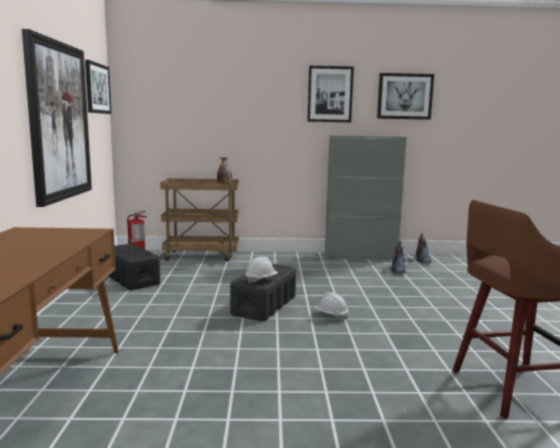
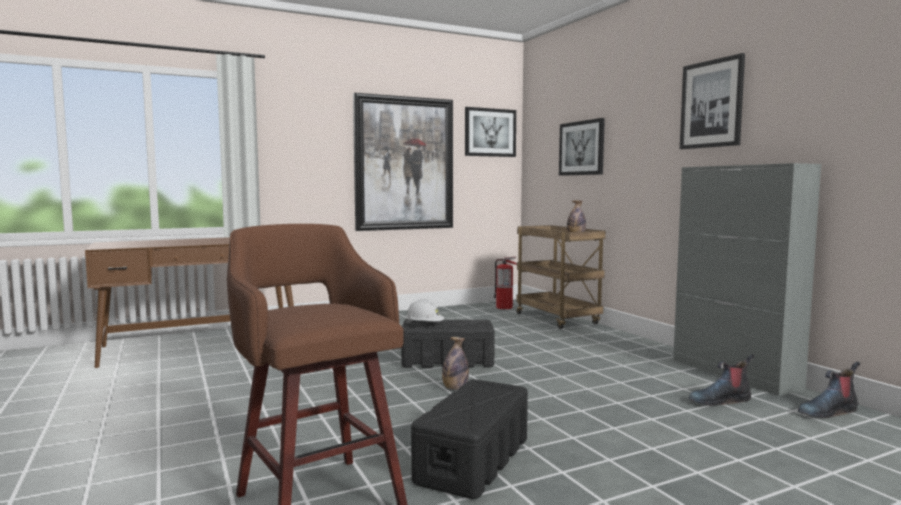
camera: 65 degrees right, 5 degrees down
(131, 279) = (450, 316): black storage box -> black storage box (473, 460)
(331, 315) = (455, 388): white hard hat -> bottle
(405, 96) = (833, 87): picture -> picture (581, 148)

